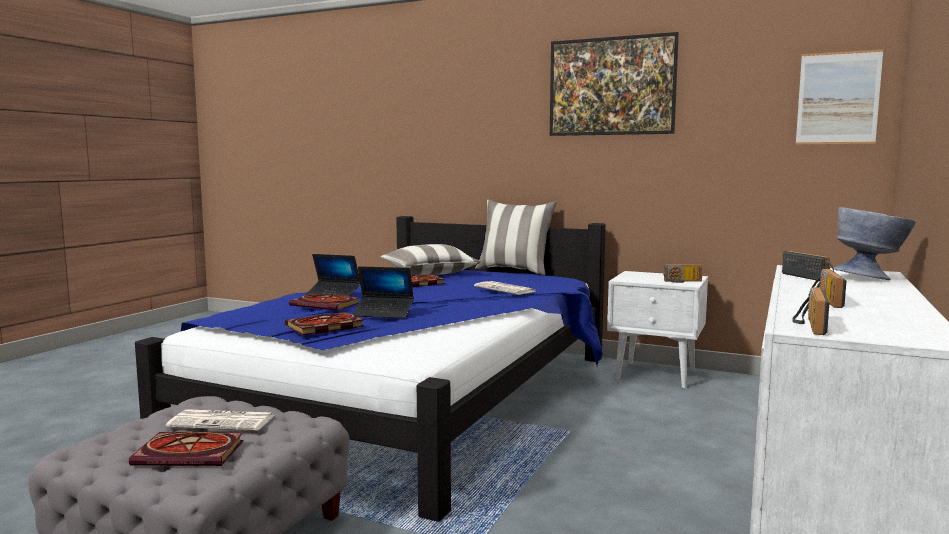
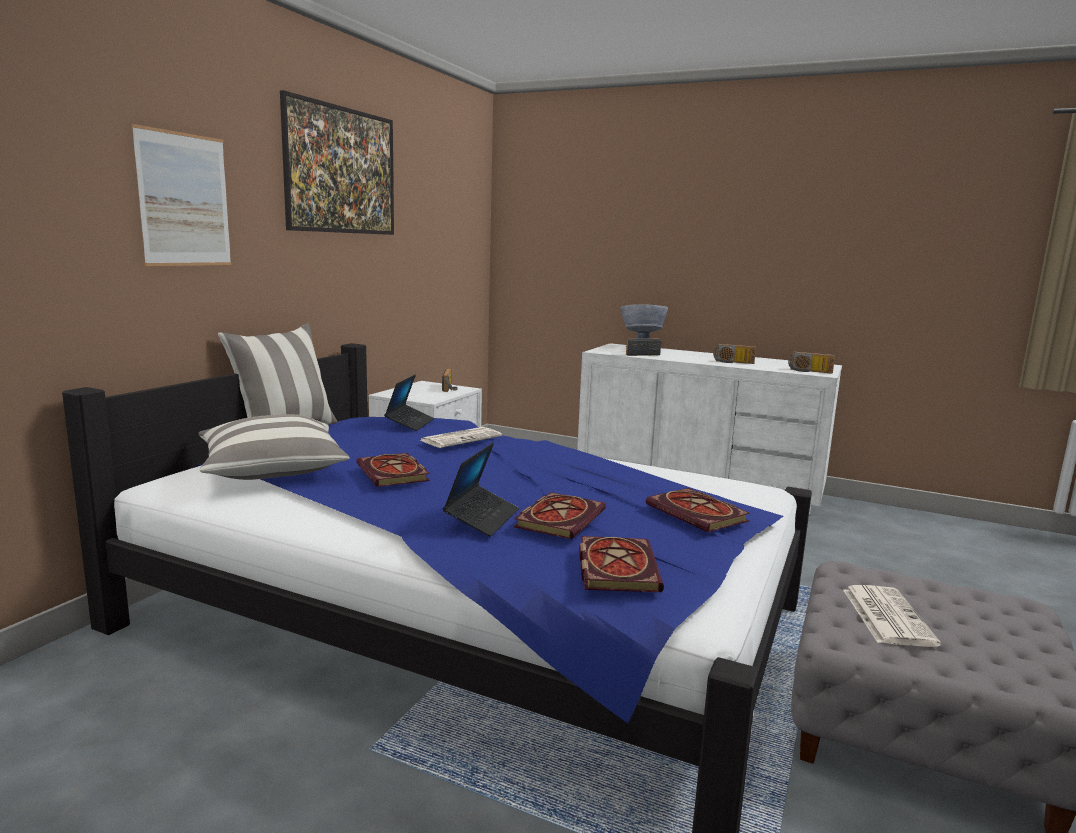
camera: 90 degrees left, 5 degrees up
(192, 453) = (974, 619): book -> book (615, 567)
(383, 313) = (612, 489): laptop -> laptop (410, 423)
(838, 98) = (470, 210): picture -> picture (184, 200)

